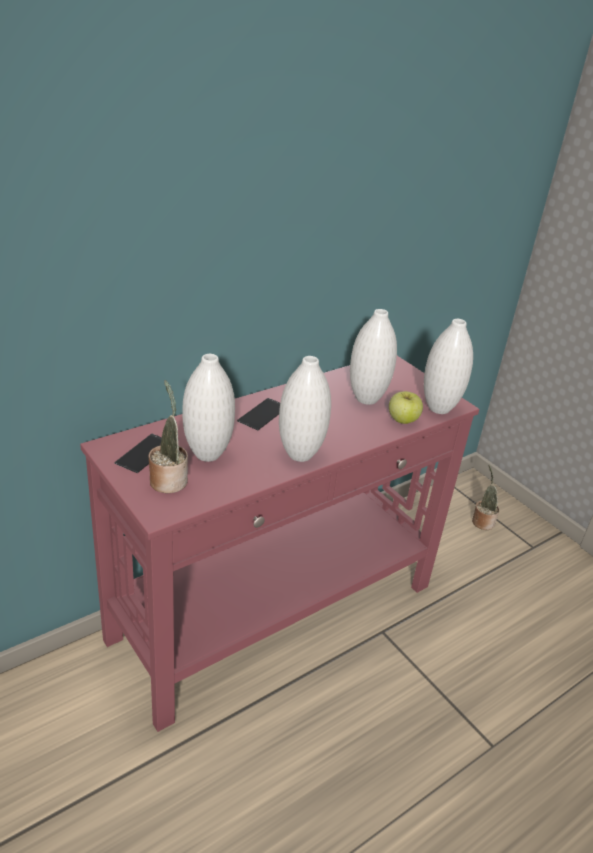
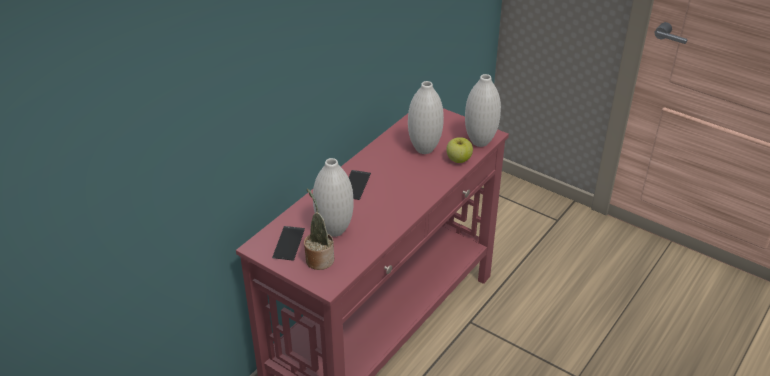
camera: 15 degrees left, 5 degrees up
(300, 454) = (400, 210): white vase -> none
(482, 521) = (511, 210): potted plant -> none

